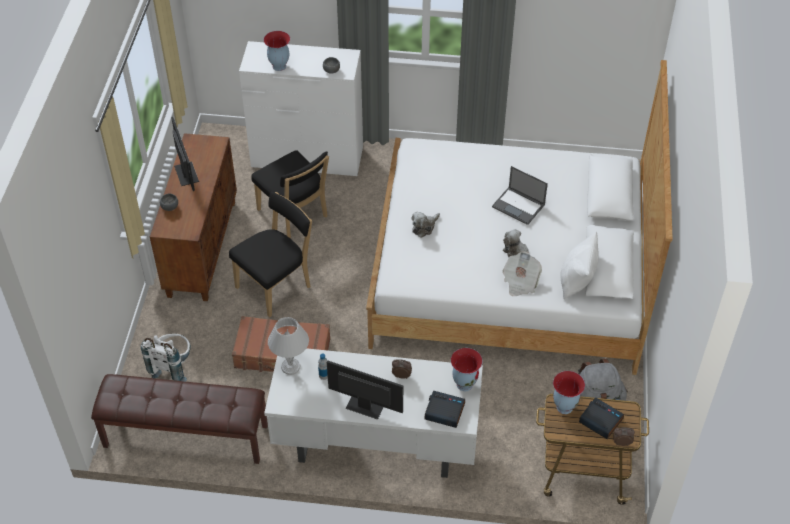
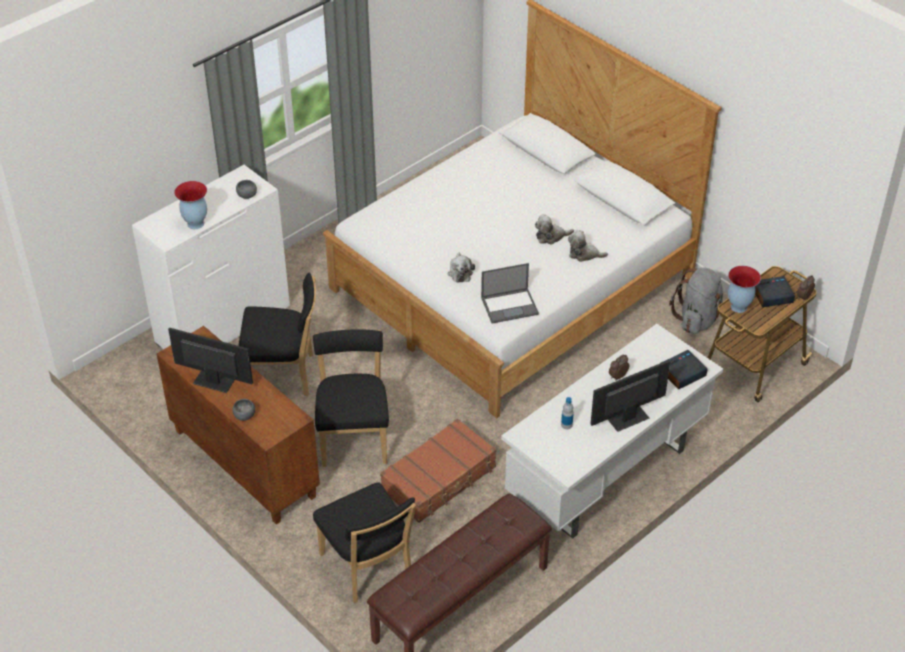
camera: 50 degrees left, 5 degrees down
(172, 367) = (368, 568): white backpack -> black chair
(291, 367) = (535, 441): white table lamp -> none
(464, 384) = (665, 344): vase -> none
(519, 206) = (503, 205): laptop -> laptop (510, 305)
(520, 282) = (584, 254): newspaper -> plush toy
(576, 281) = (618, 223): white pillow -> none

